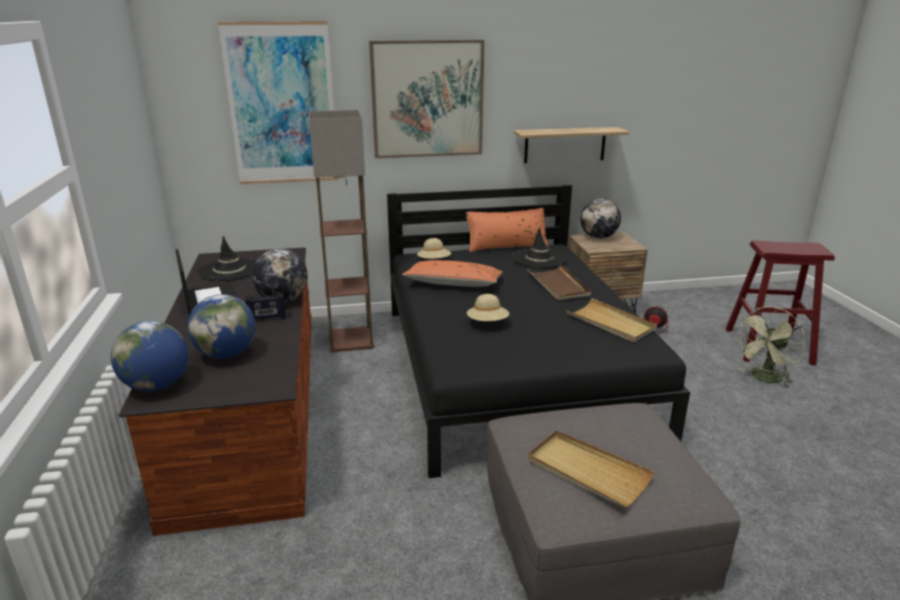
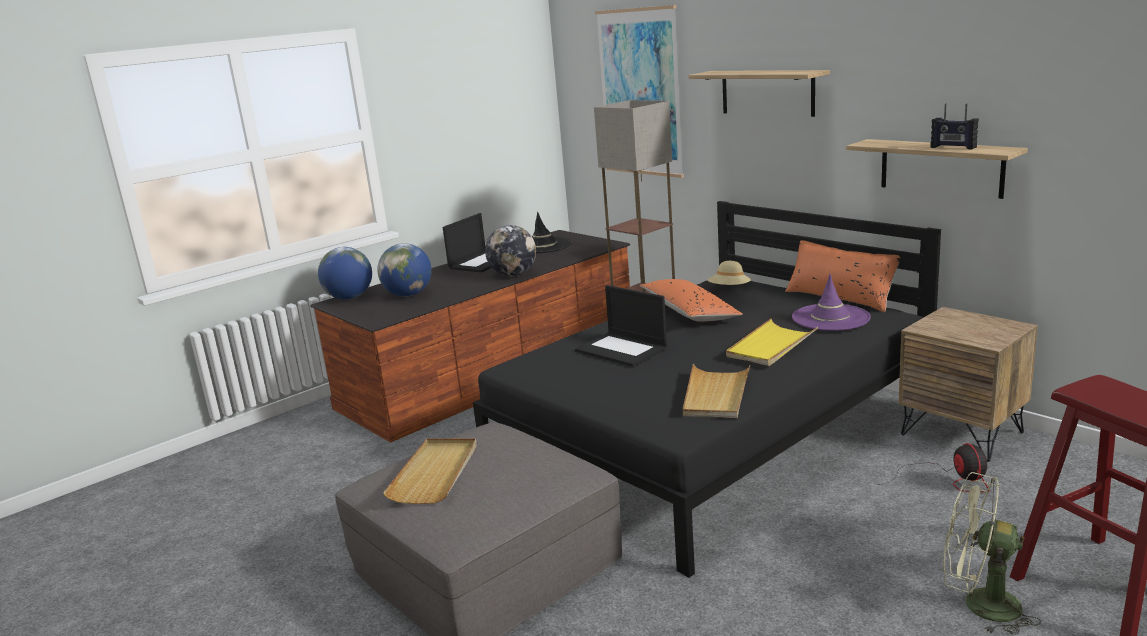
camera: 60 degrees right, 5 degrees down
(267, 319) = (475, 283): radio -> radio (953, 147)
(427, 99) = (767, 92): picture -> shelf
(487, 323) = (622, 349): beige hat -> laptop
(539, 258) = (830, 318): black hat -> purple hat
(558, 285) = (771, 346): brown tray -> yellow tray
(598, 237) = (972, 319): globe -> none

